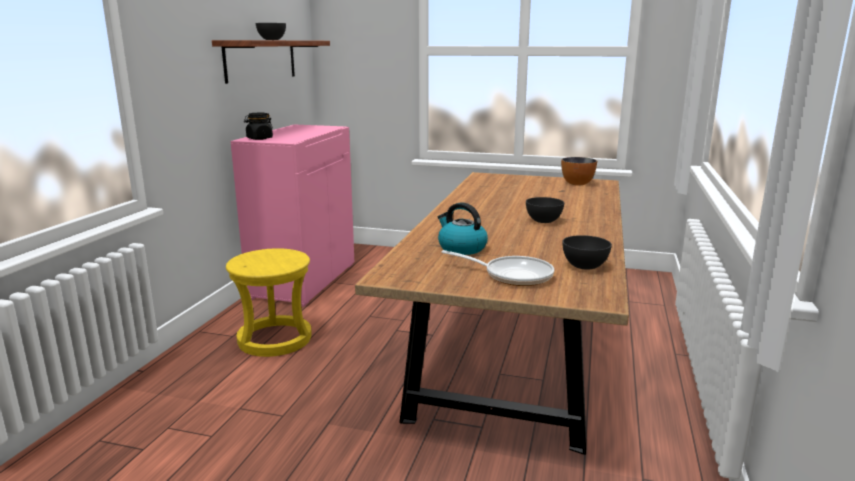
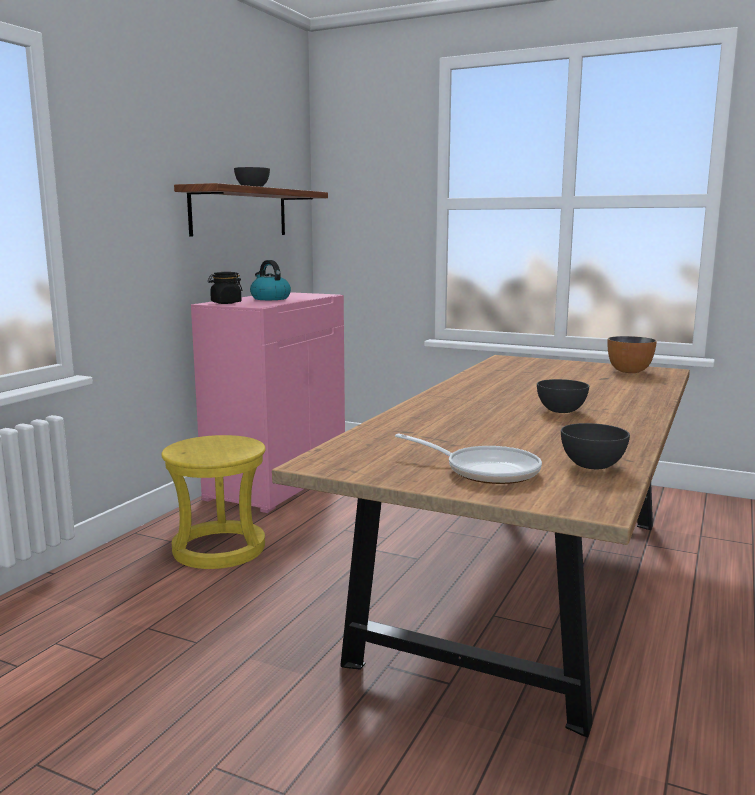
camera: 10 degrees right, 5 degrees down
(461, 248) = (433, 436): kettle -> kettle (270, 298)

